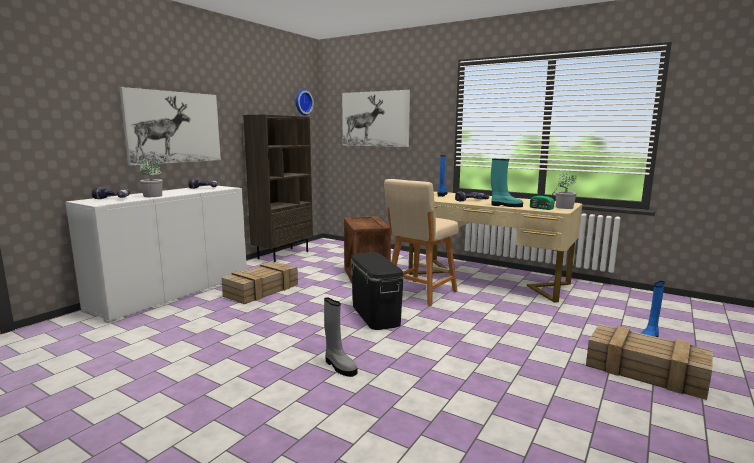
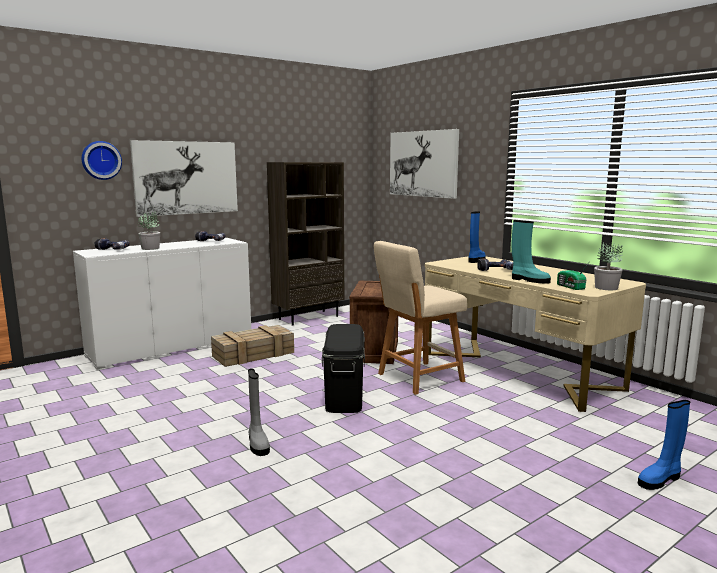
camera: 20 degrees right, 0 degrees up
(302, 102) = (345, 144): wall clock -> wall clock (101, 160)
(647, 371) = (613, 515): crate -> none

